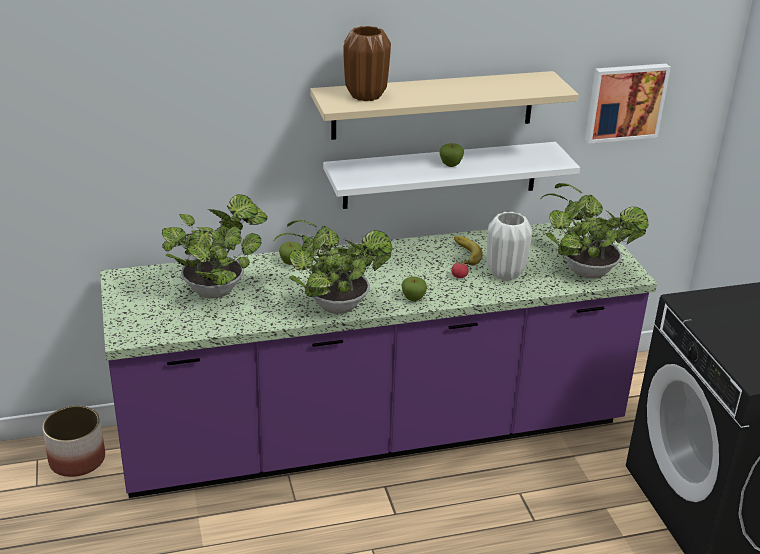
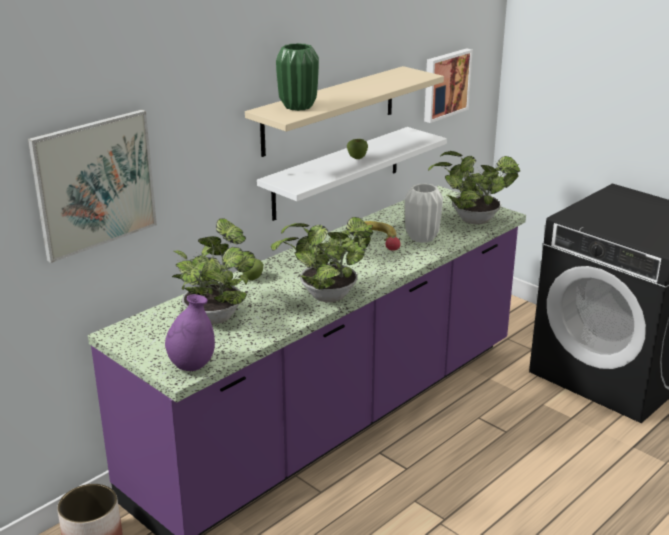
camera: 30 degrees left, 5 degrees down
(118, 130) = (94, 184): none -> picture
(145, 330) = (192, 365): none -> purple vase
(366, 96) = (298, 107): brown vase -> green vase
(413, 298) = (379, 274): apple -> none

